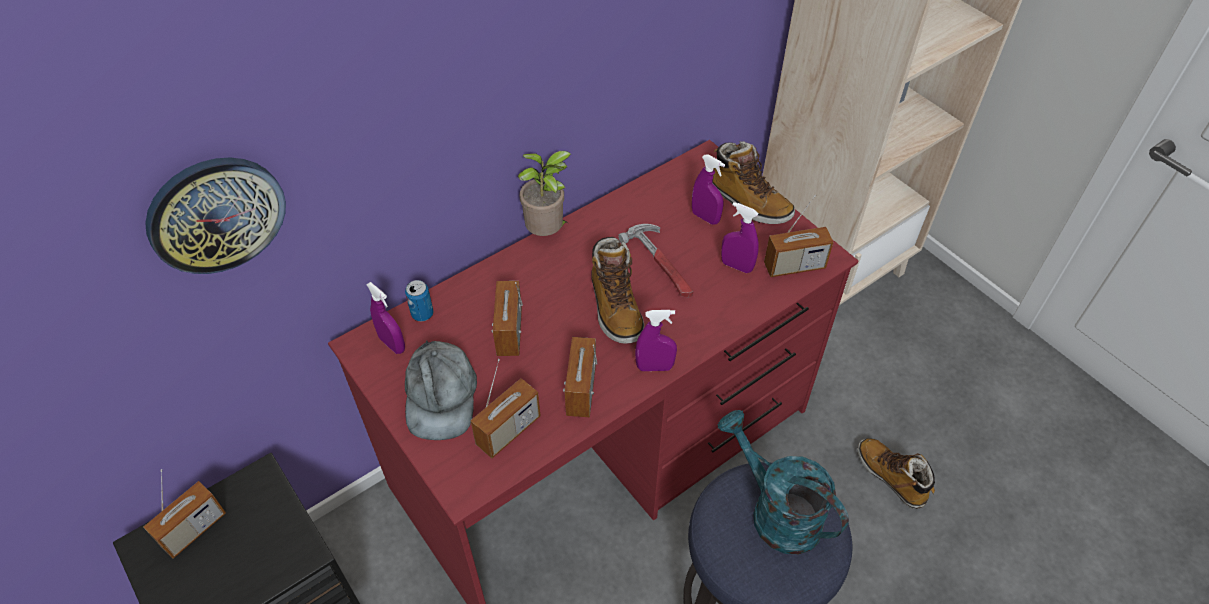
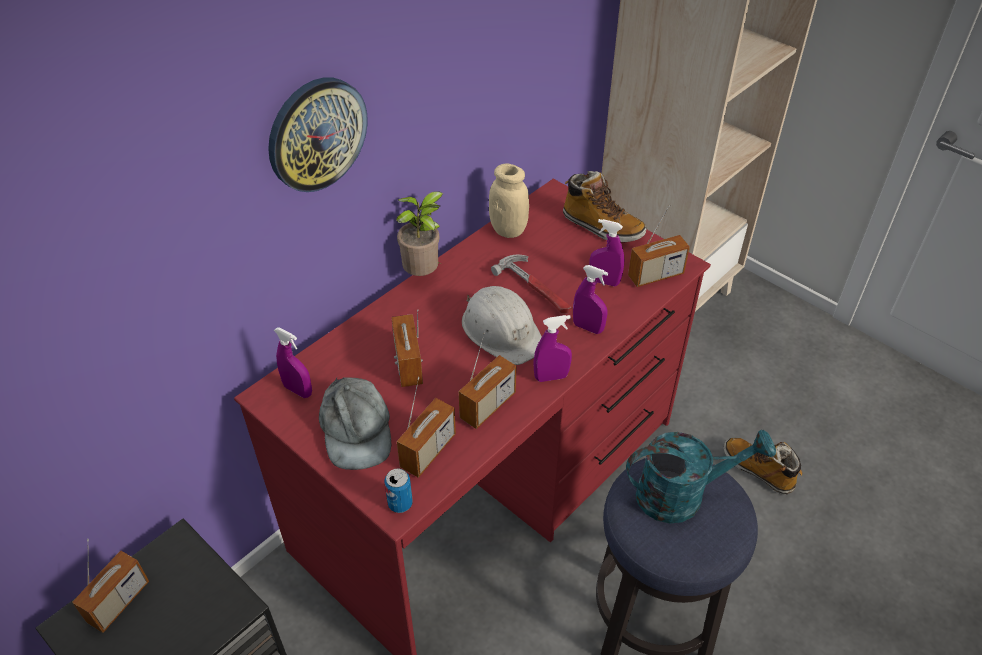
camera: 10 degrees left, 5 degrees down
(216, 214) = (135, 269): wall clock -> wall clock (316, 134)
(422, 314) = (321, 360): can -> can (400, 503)
(581, 390) = (488, 406): radio -> radio turned 135 degrees counterclockwise
(615, 307) = (502, 331): boot -> white hard hat
(647, 193) = (508, 230): none -> beige jar
(705, 217) = (566, 244): purple spray bottle -> purple spray bottle (588, 327)
(775, 511) = (682, 494): turquoise watering can -> turquoise watering can turned 135 degrees clockwise

